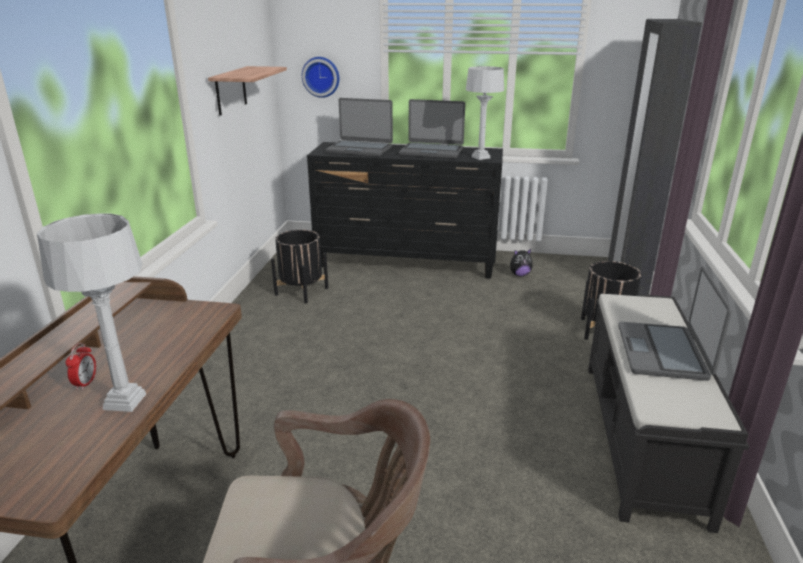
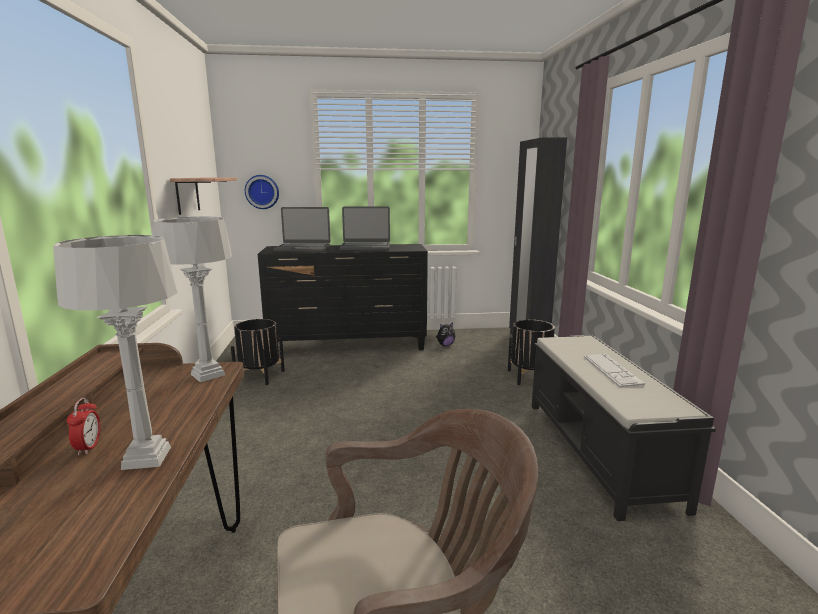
camera: 15 degrees left, 10 degrees down
(481, 157) = (408, 249): grey table lamp -> grey table lamp (208, 375)
(663, 352) = (612, 370): laptop -> keyboard

